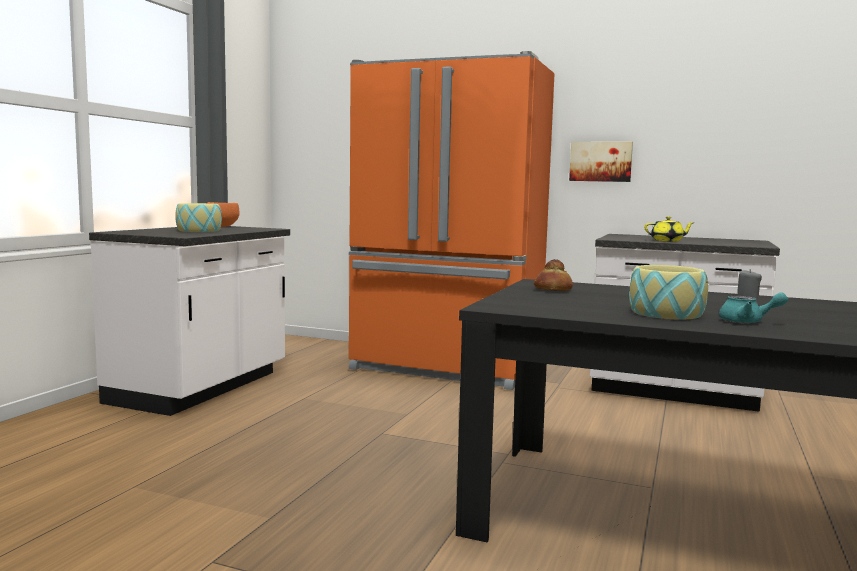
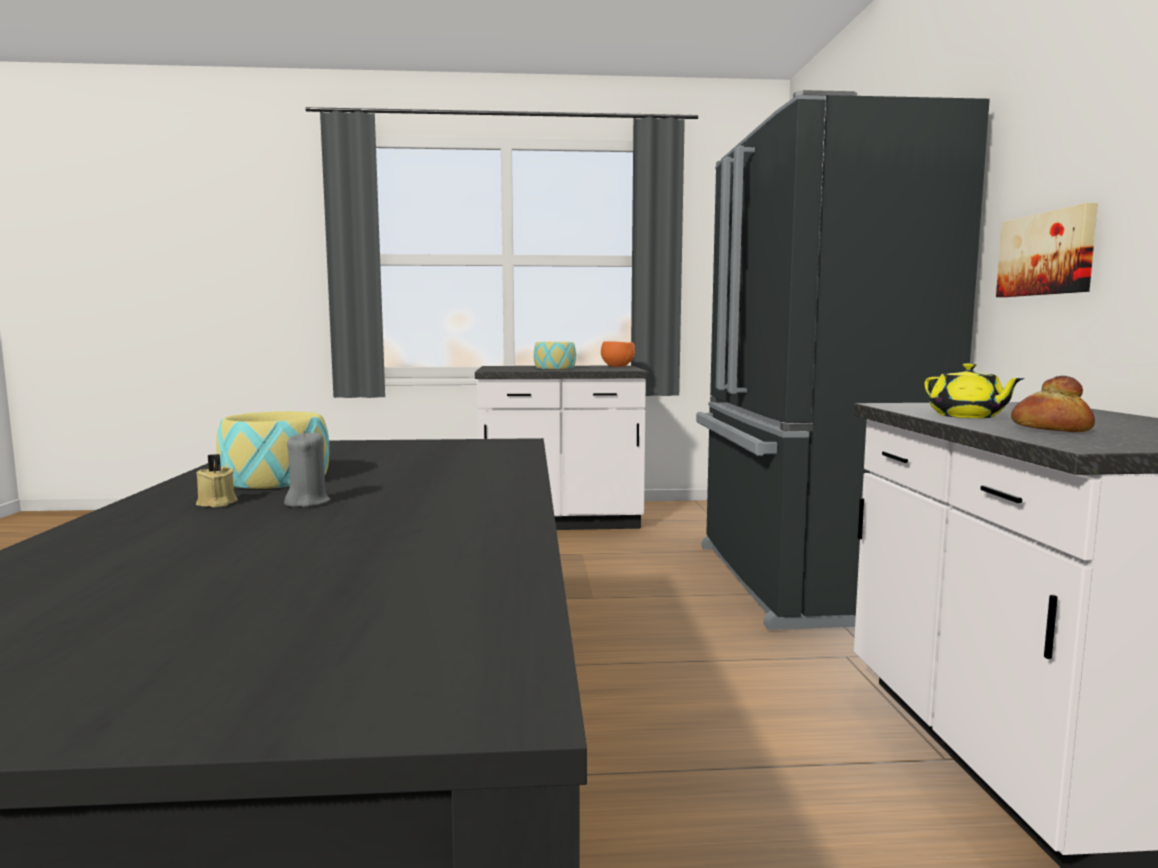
camera: 65 degrees right, 0 degrees up
(446, 368) = (802, 582): orange fridge -> black fridge
(553, 289) = (446, 447): bread -> bread (1050, 429)
(747, 322) = (216, 503): turquoise teapot -> beige candle

